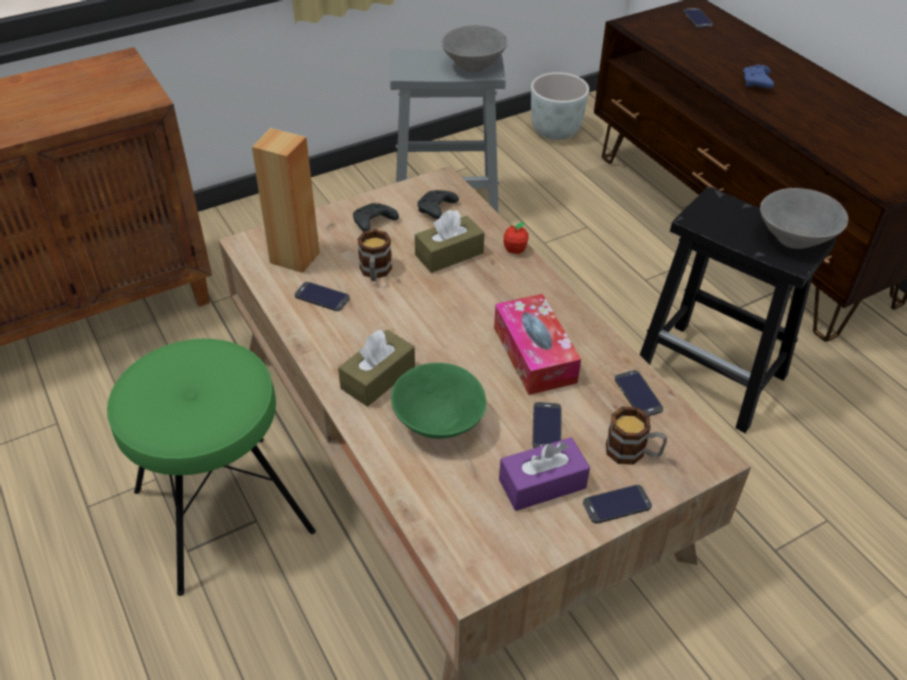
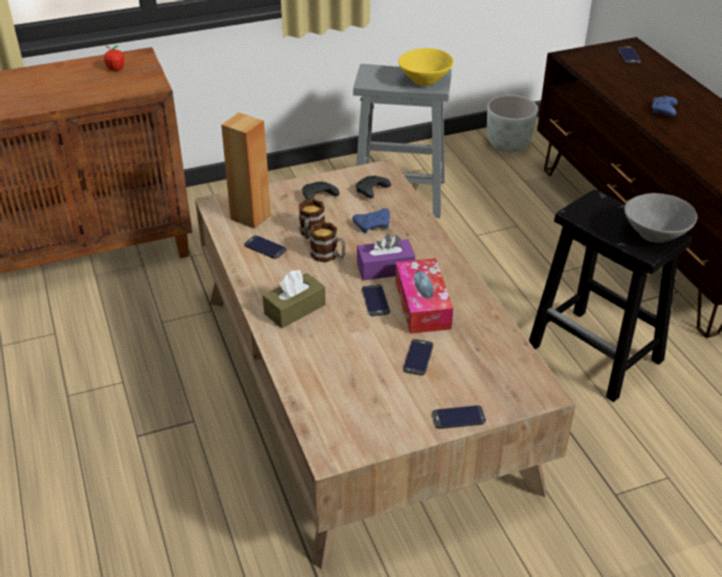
camera: 10 degrees right, 5 degrees down
(223, 511) = (170, 411): green stool -> none
(439, 424) = (334, 346): green bowl -> none
(449, 254) = (373, 225): brown tissue box -> blue game controller
(472, 66) = (424, 81): grey bowl -> yellow bowl
(515, 250) = (427, 227): apple -> apple (116, 69)
(542, 484) = (403, 396): purple tissue box -> purple tissue box (385, 268)
(633, 452) = (482, 383): mug -> mug (329, 256)
(638, 394) = (498, 342): phone -> phone (375, 300)

